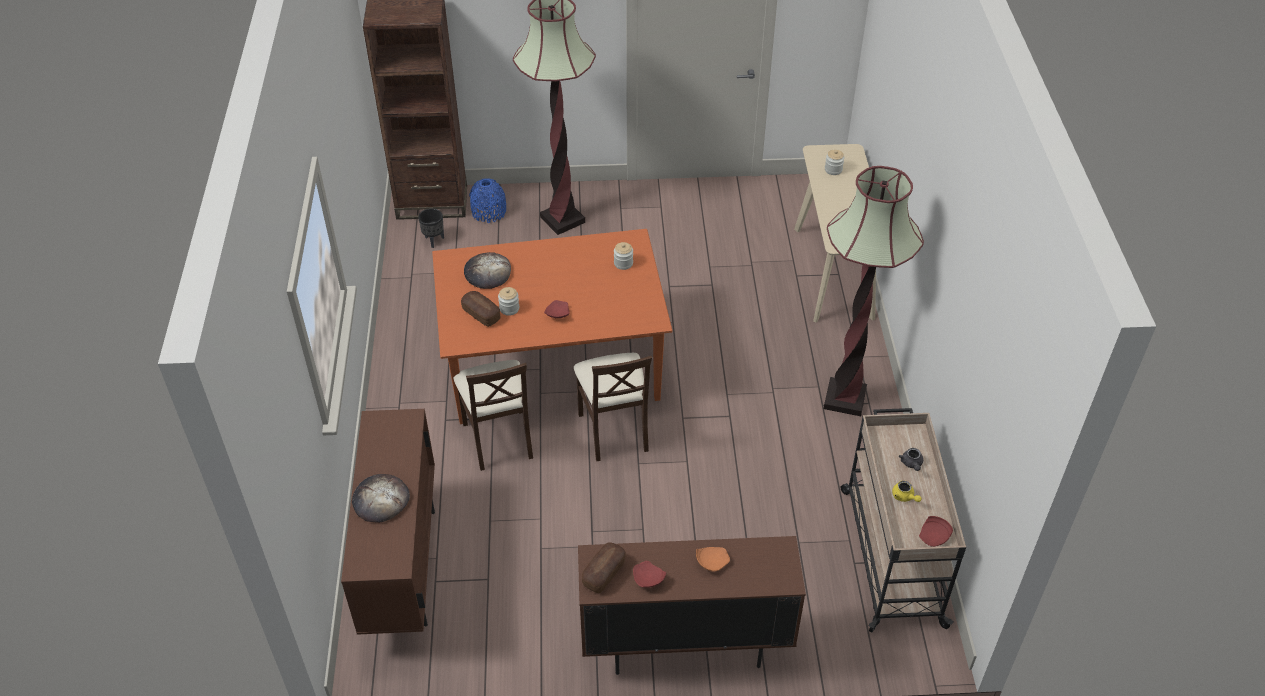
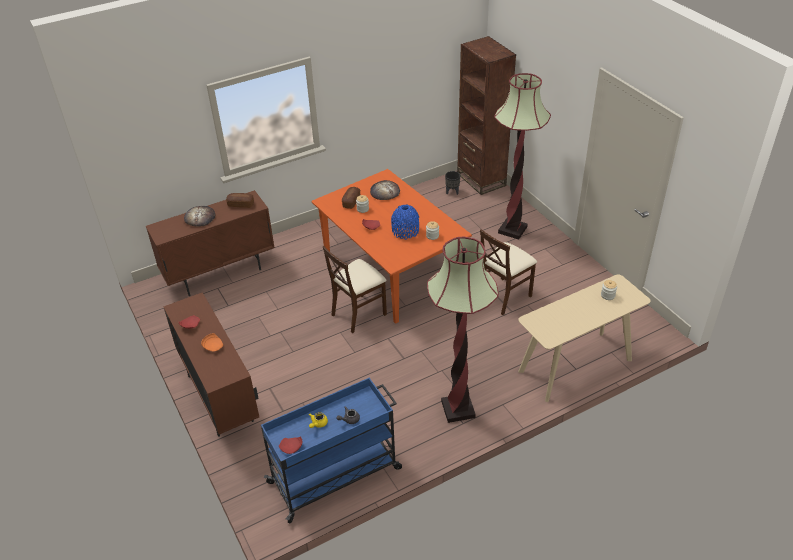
camera: 65 degrees right, 5 degrees down
(489, 212) = (492, 201): blue vase -> blue vase (405, 231)
(499, 439) = (324, 272): beige chair -> beige chair (504, 296)
(604, 573) = (187, 308): bread -> bread (241, 204)
(891, 554) = (336, 475): beige cart -> blue cart

